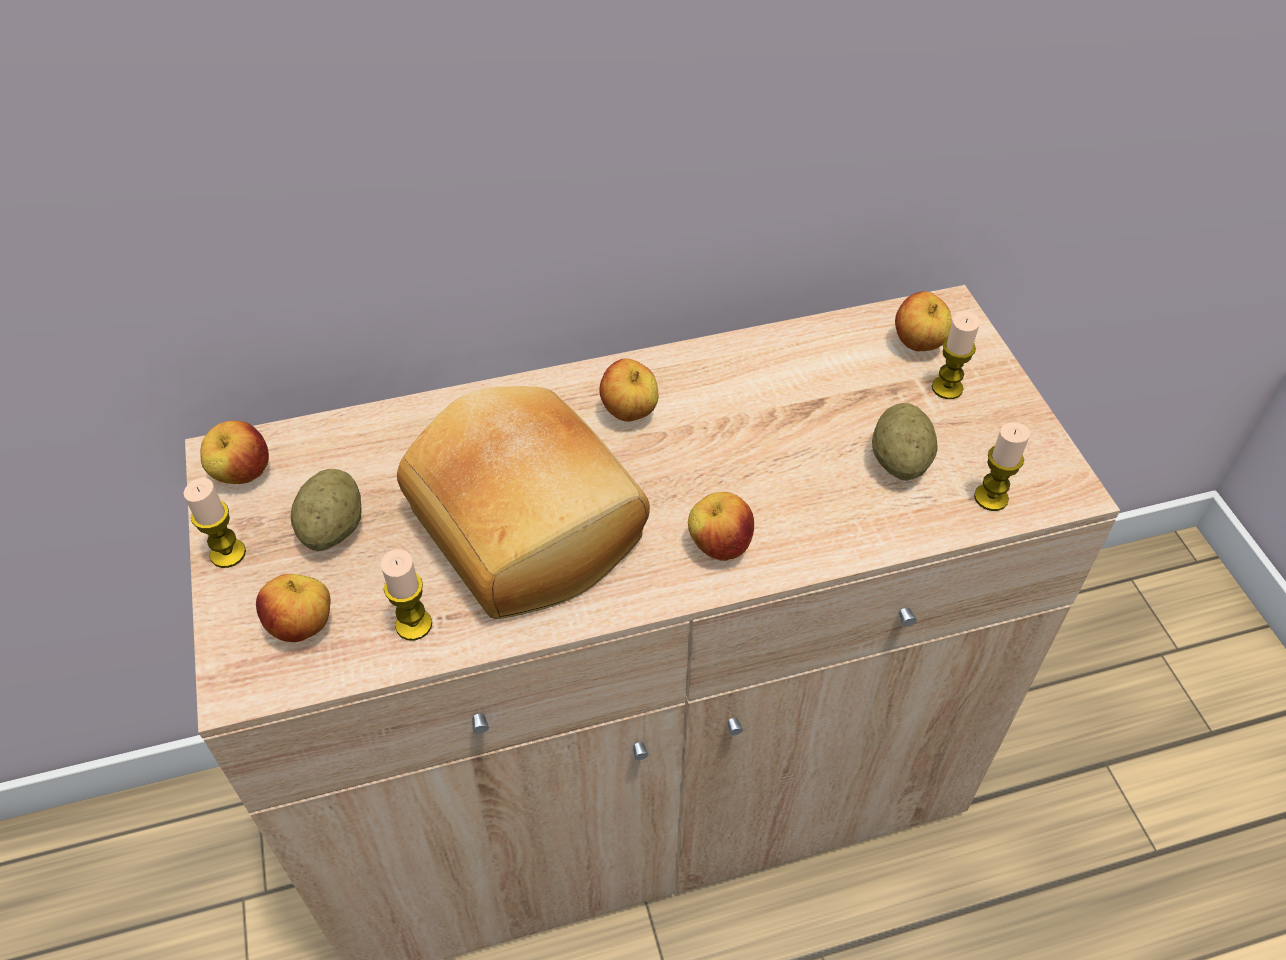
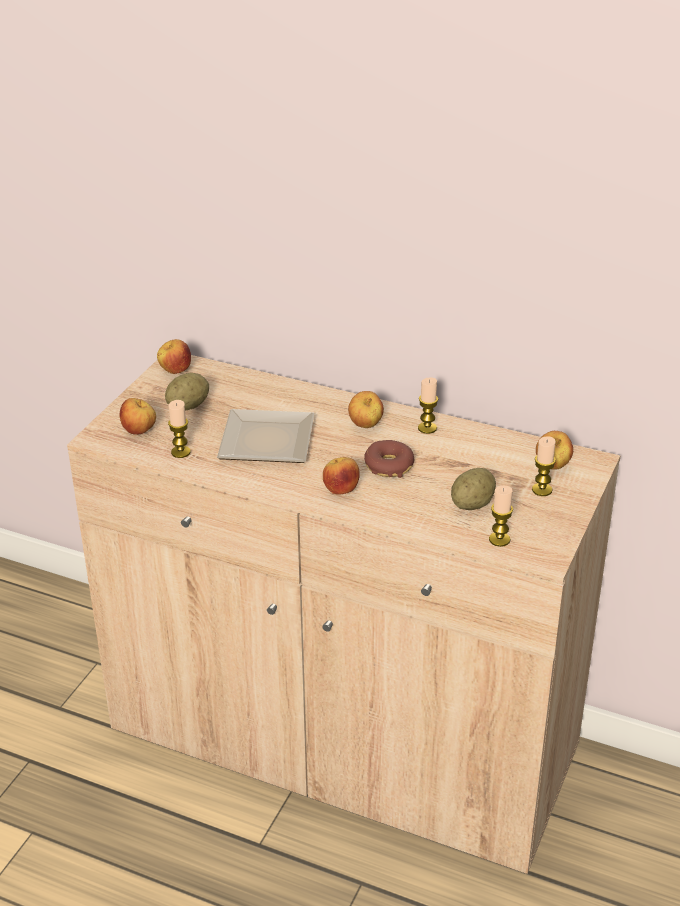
camera: 40 degrees right, 15 degrees down
(228, 554) = (139, 395): candle -> candle (427, 428)
(531, 524) = (269, 443): bread -> plate
(732, 463) = (389, 466): none -> donut

